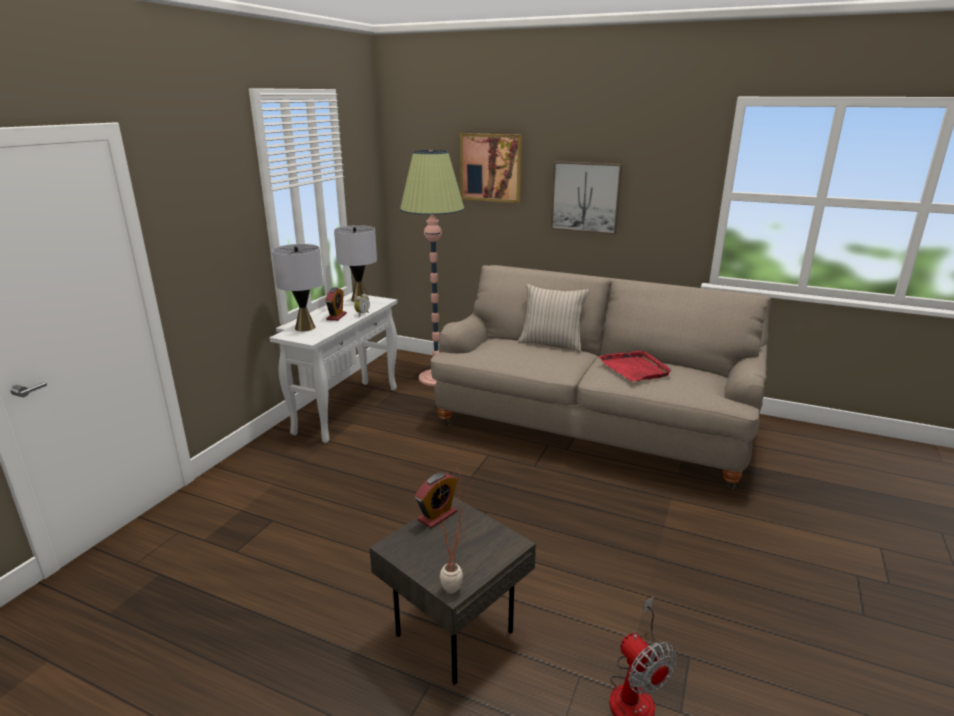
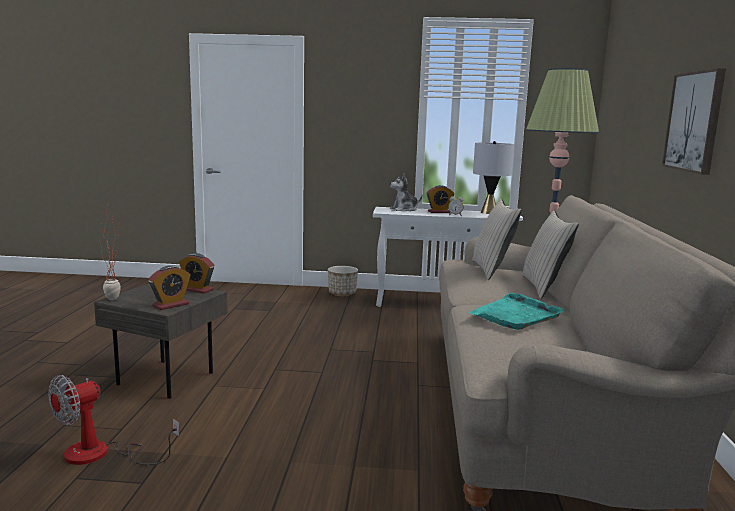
camera: 70 degrees right, 10 degrees down
(260, 456) = (342, 293): none -> planter
(305, 327) = (404, 209): grey table lamp -> plush toy
(491, 167) = (645, 91): picture -> none
(495, 539) = (171, 305): none -> alarm clock
(509, 349) = (492, 270): none -> beige pillow
(635, 368) = (515, 315): red tray -> turquoise tray

